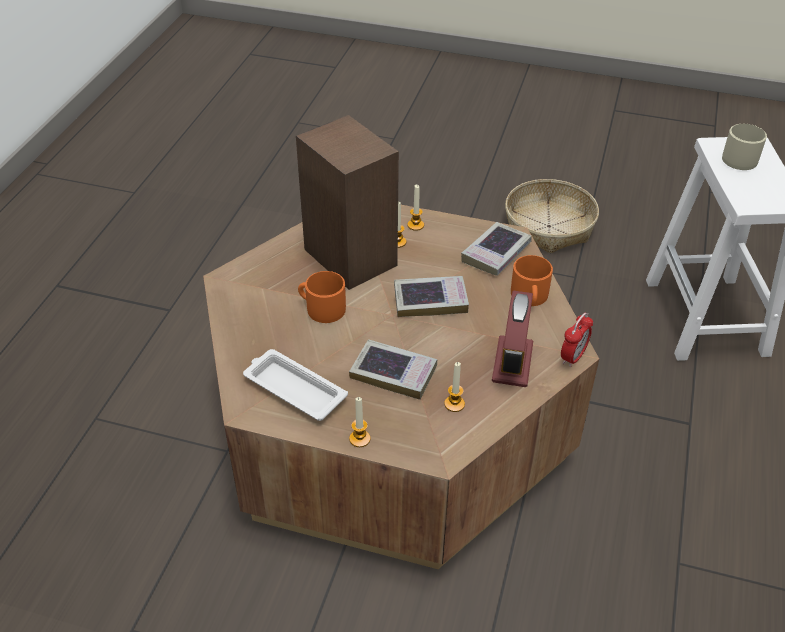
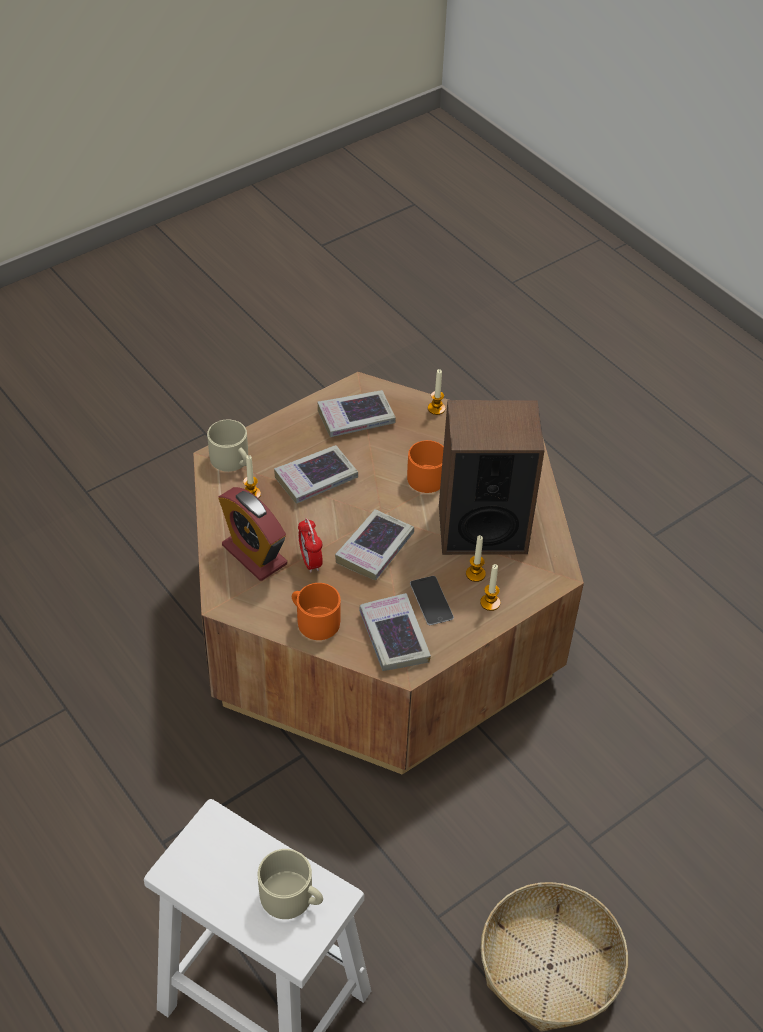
camera: 125 degrees right, 5 degrees up
(293, 389) = (356, 418): white tray -> book
(359, 439) = (274, 428): candle -> candle (436, 408)
(429, 442) = (232, 460): none -> beige mug
(445, 251) = (431, 600): none -> phone
(573, 357) = (220, 597): alarm clock -> alarm clock (310, 561)

